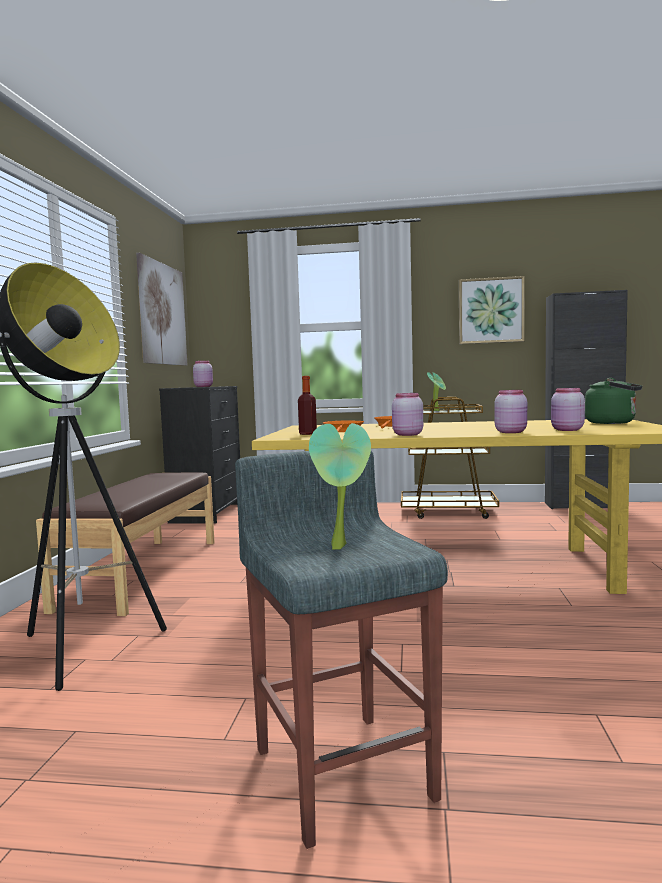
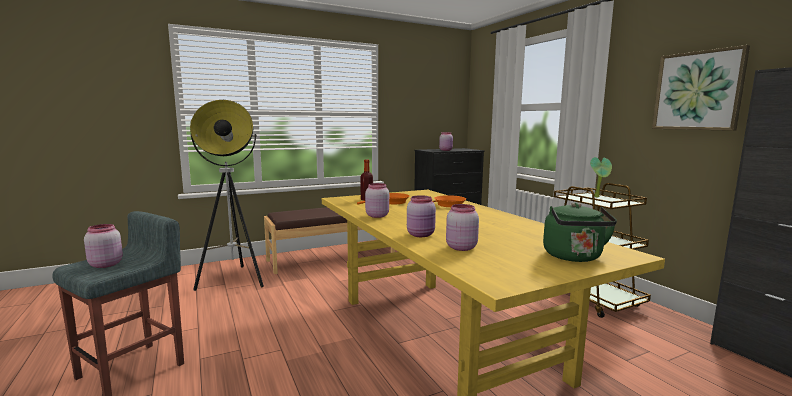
camera: 55 degrees right, 5 degrees up
(162, 314) = (430, 99): picture -> none
(342, 547) = (105, 264): potted plant -> pink jar

